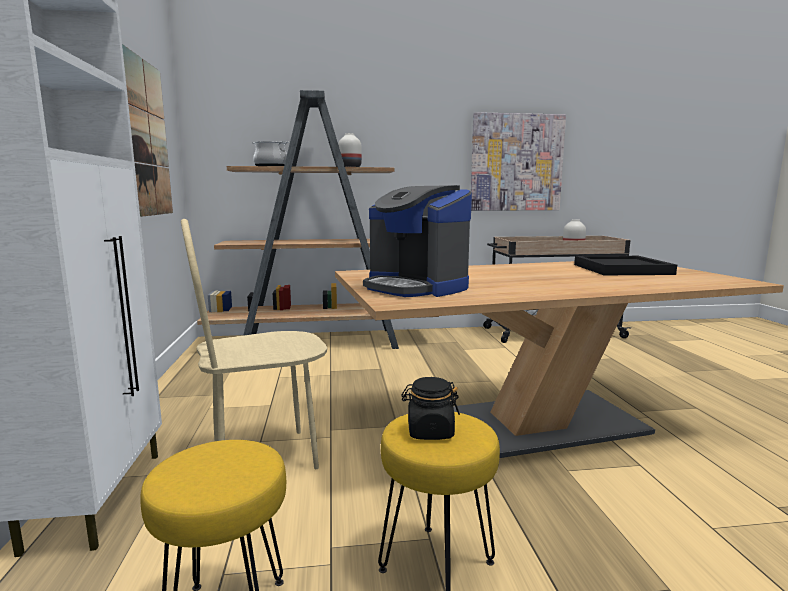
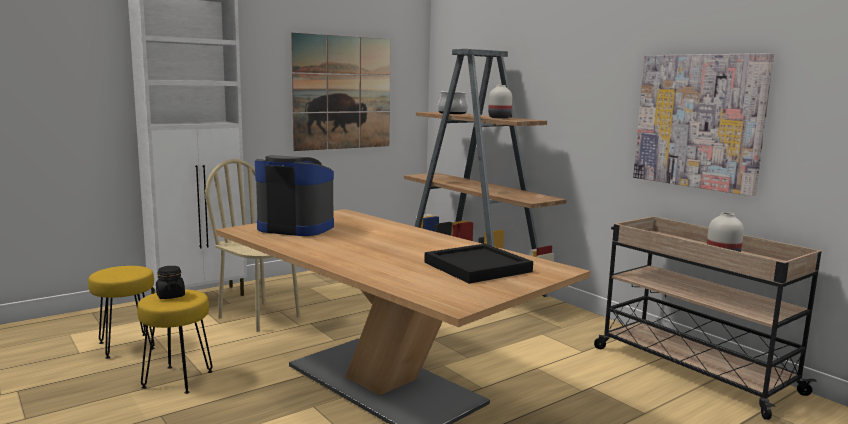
camera: 60 degrees right, 0 degrees up
(416, 287) = (296, 227): coffee machine -> coffee machine turned 90 degrees clockwise

